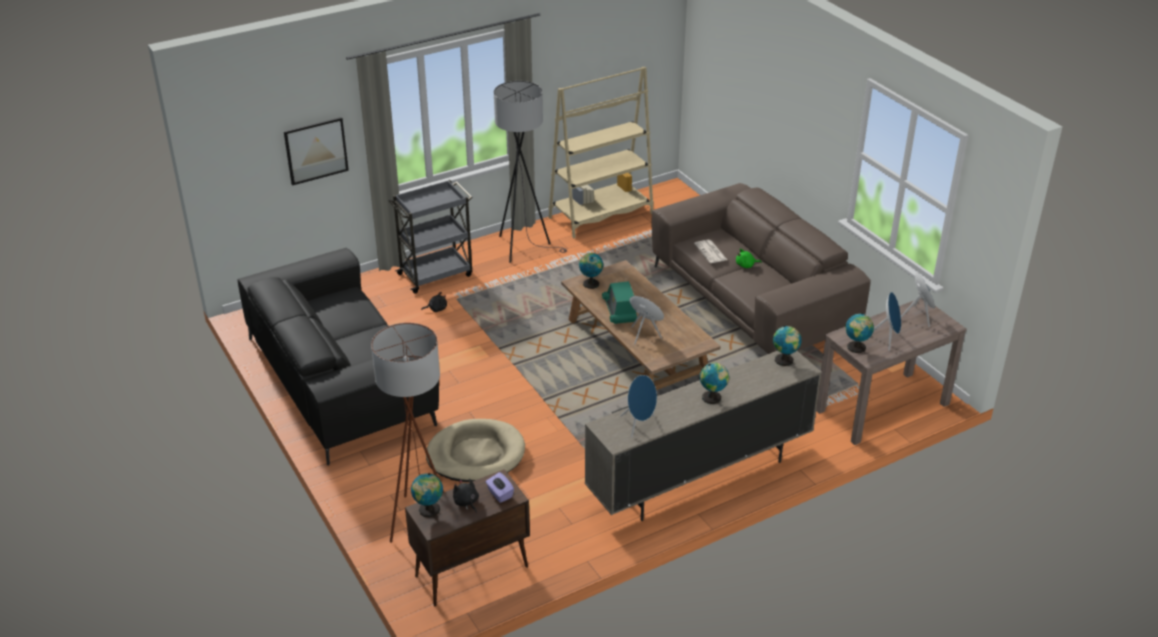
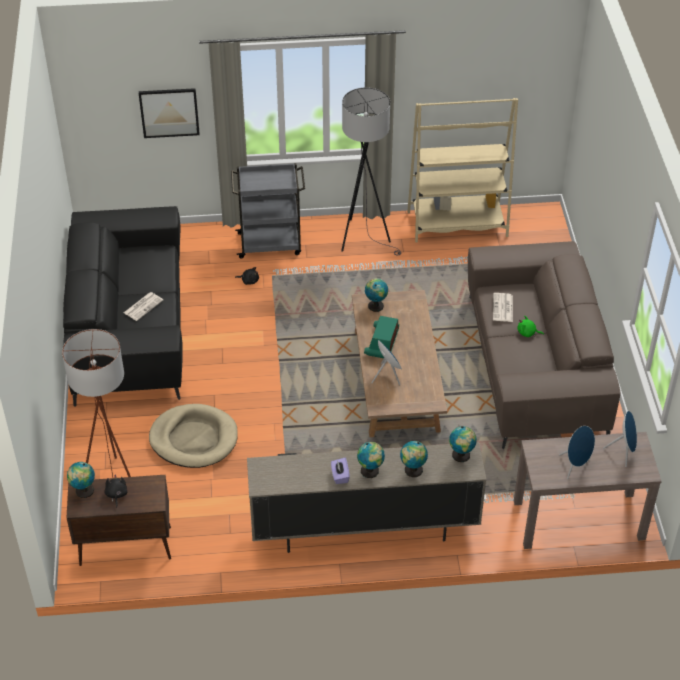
camera: 25 degrees right, 10 degrees up
(364, 342) = (143, 306): none -> newspaper
(499, 494) = (146, 496): purple tissue box -> purple tissue box (340, 476)
(639, 425) = (290, 475): blue speaker -> none
(856, 348) = (539, 465): globe -> globe (412, 471)

